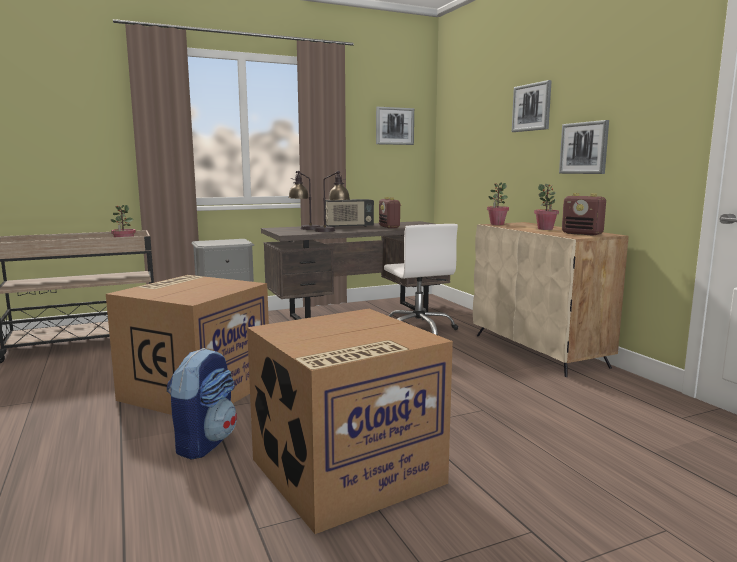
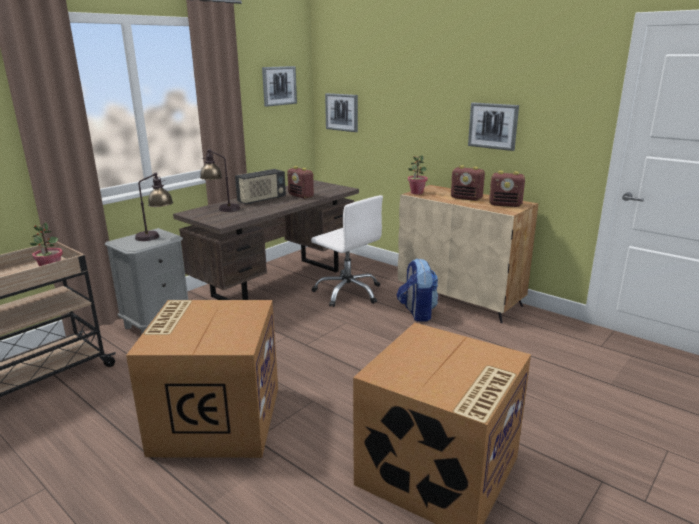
camera: 25 degrees left, 10 degrees up
(204, 442) = (292, 480): backpack -> backpack (417, 313)
(332, 231) = (259, 211): table lamp -> table lamp (156, 237)
(532, 107) = (435, 81): picture -> picture (342, 112)
(545, 229) = (466, 198): potted plant -> radio

